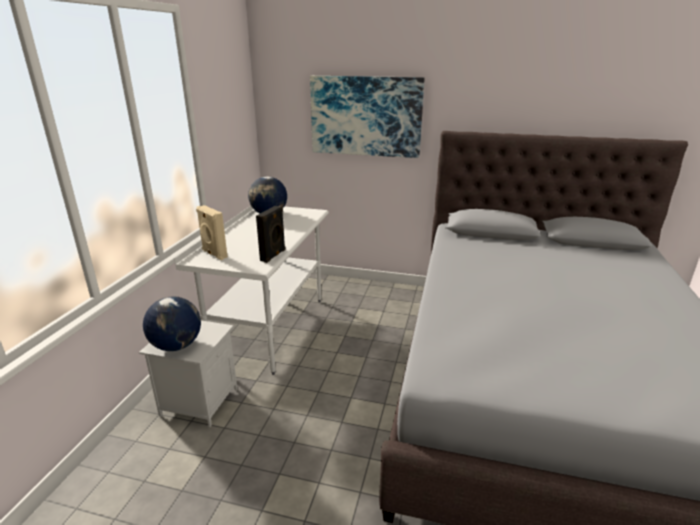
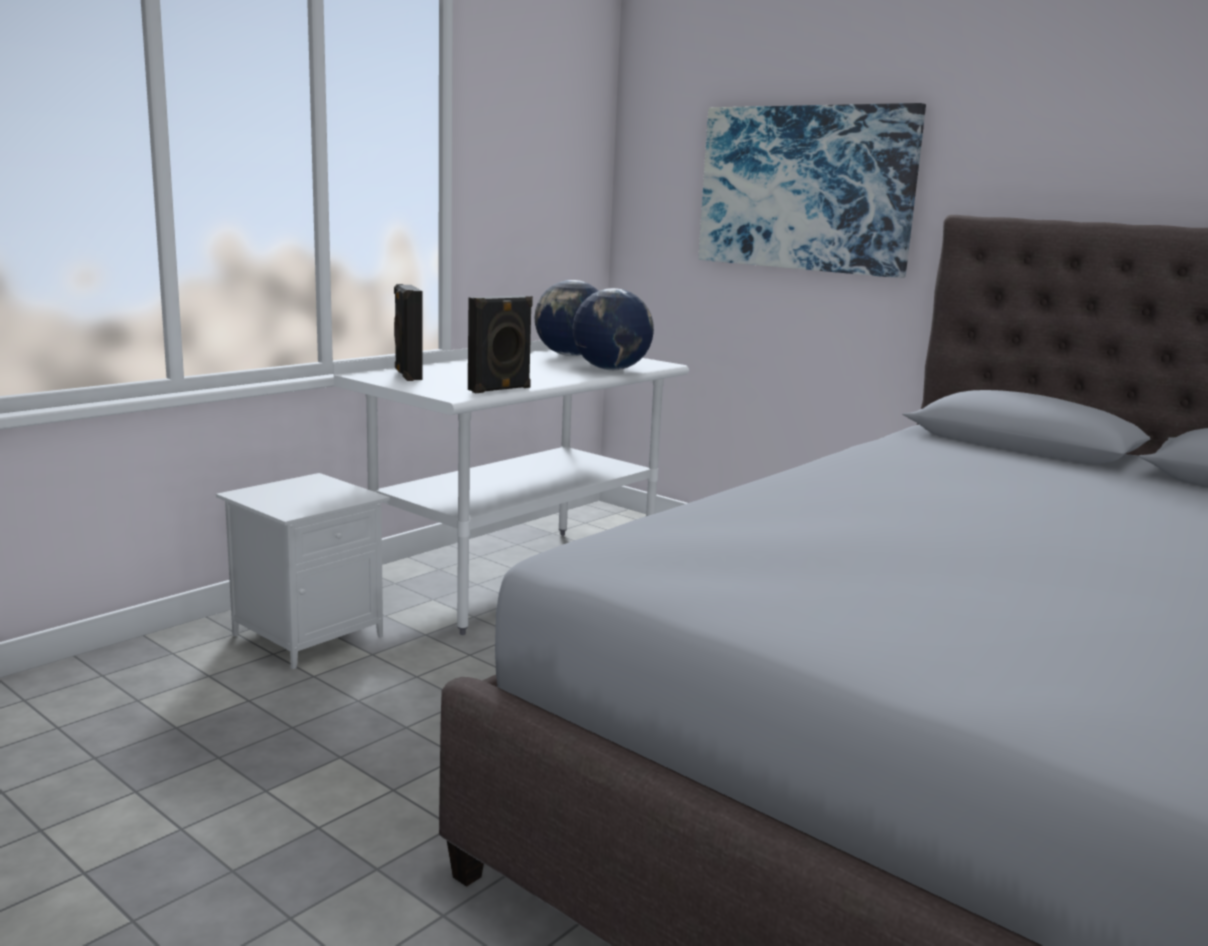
camera: 25 degrees right, 10 degrees down
(176, 346) = (275, 498): globe -> globe (611, 369)
(214, 254) = (407, 375): beige speaker -> black speaker

